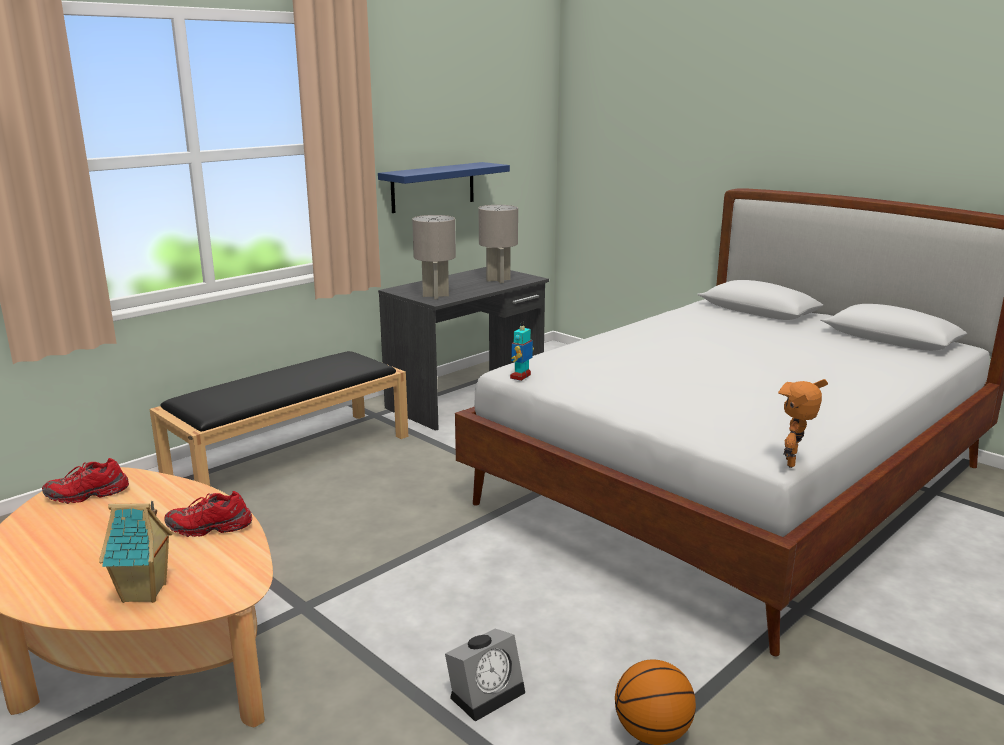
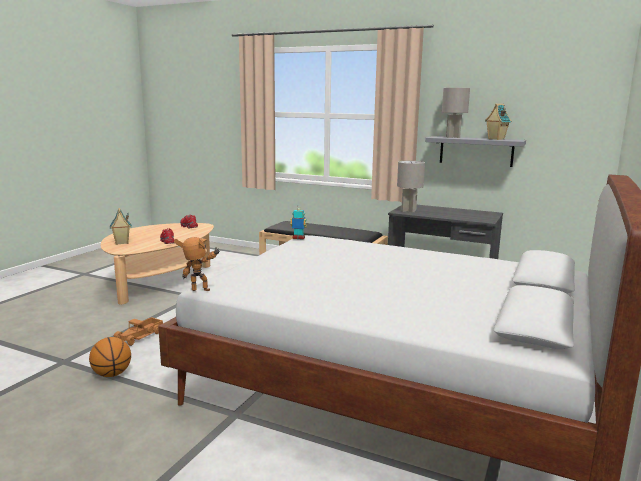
camera: 70 degrees right, 5 degrees down
(433, 187) = (476, 151): blue shelf -> grey shelf
(469, 166) = (495, 139): none -> toy house
(487, 692) = (140, 336): alarm clock -> toy truck
(497, 280) = (467, 216): grey table lamp -> grey table lamp (452, 137)

